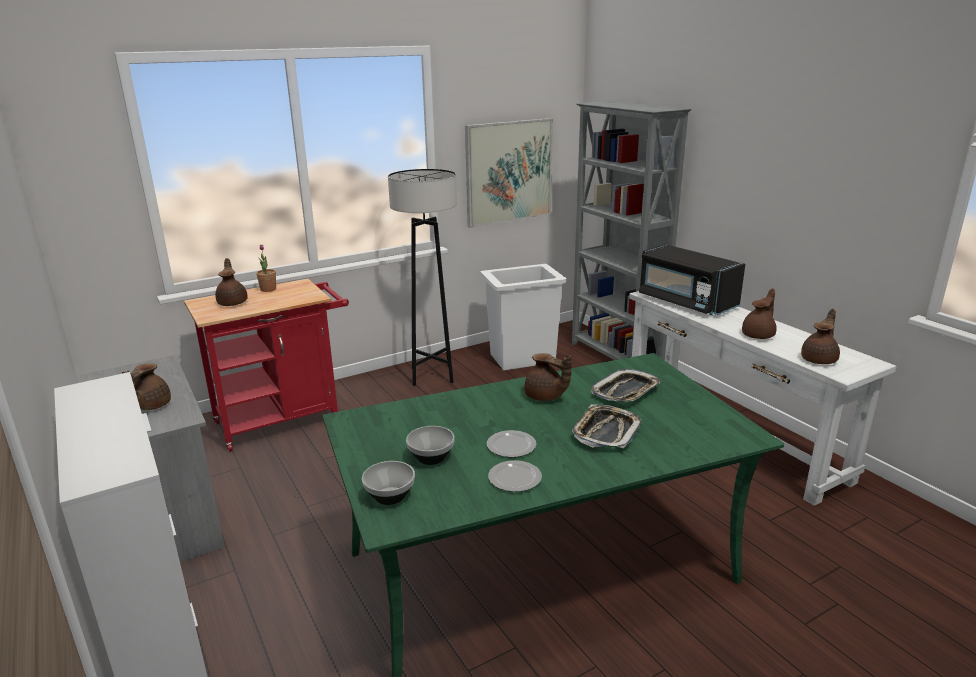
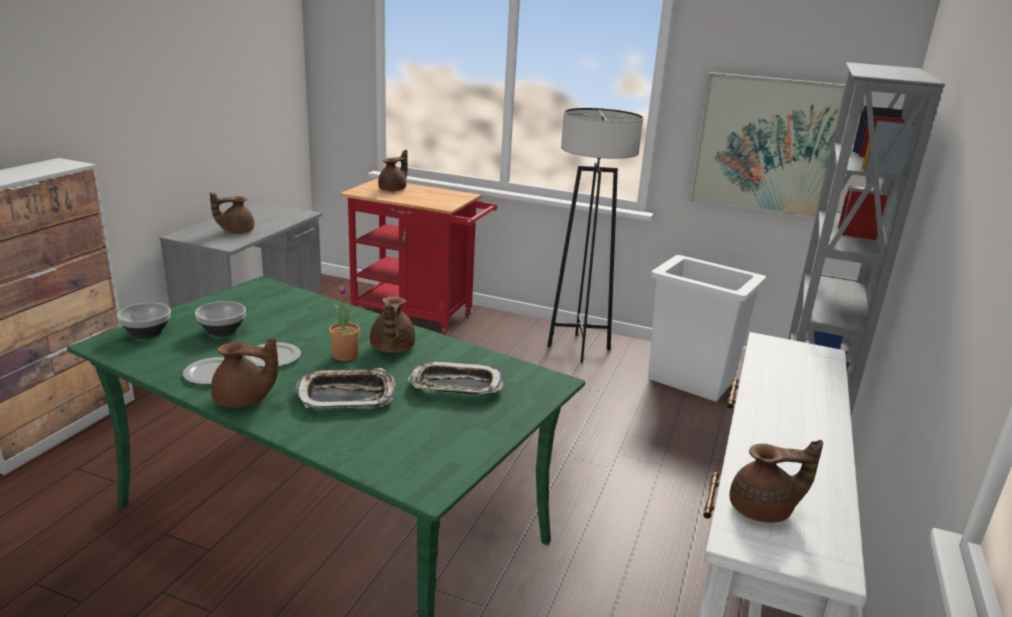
camera: 50 degrees right, 0 degrees up
(268, 289) = (436, 191): potted plant -> potted plant (345, 355)
(685, 302) = (788, 370): black microwave -> none
(759, 335) = (769, 443): brown teapot -> brown teapot (244, 401)

